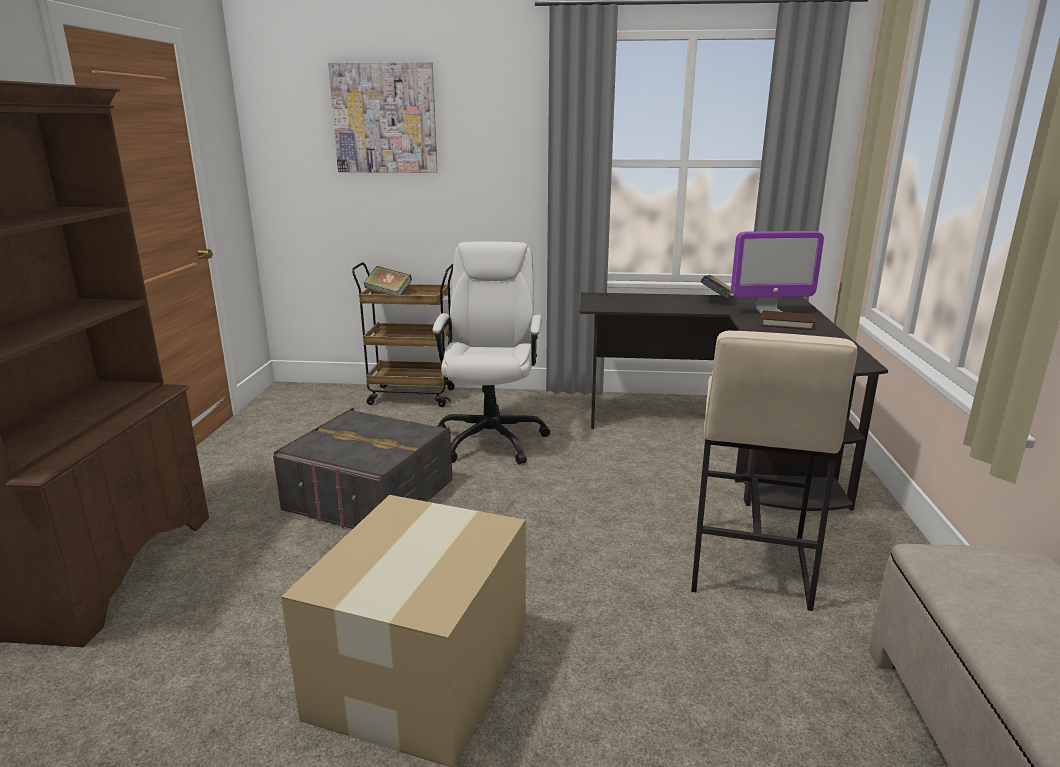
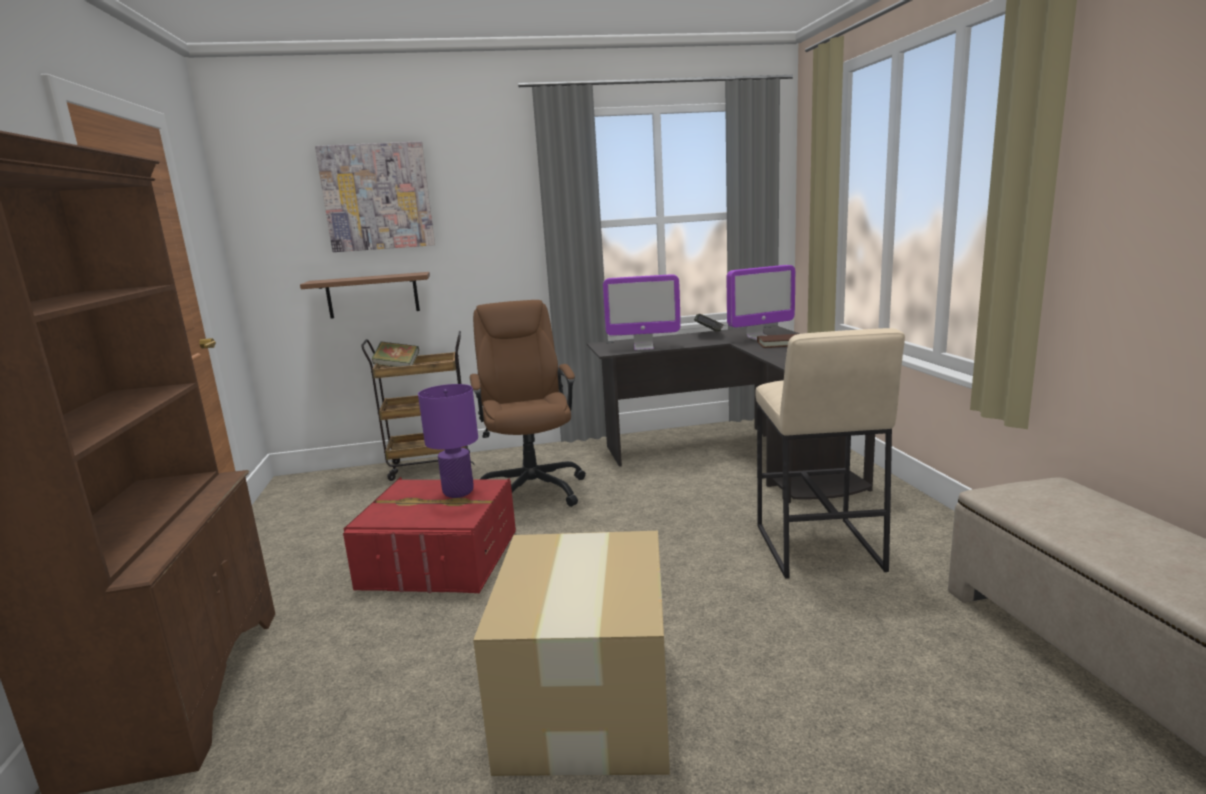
camera: 15 degrees left, 5 degrees down
(370, 495) = (440, 559): grey storage box -> red storage box
(373, 218) = (372, 295): none -> brown shelf
(392, 436) = (459, 494): none -> purple table lamp
(491, 438) = (531, 490): white office chair -> brown office chair
(633, 306) = (643, 347): none -> monitor

